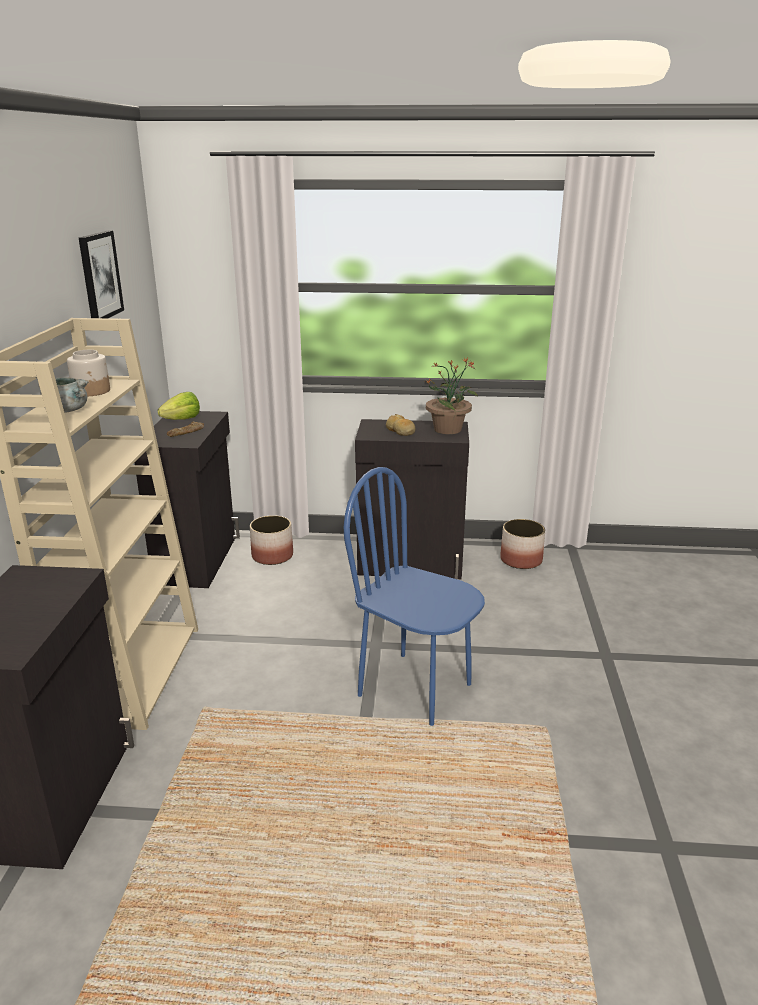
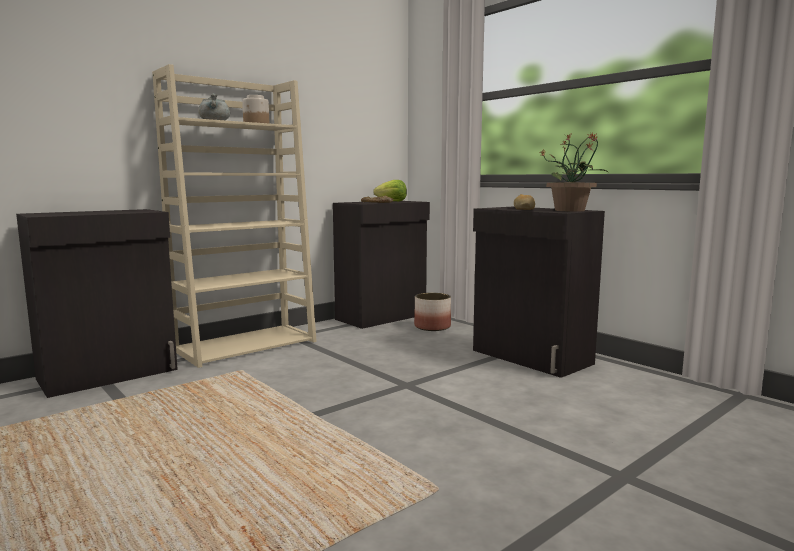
camera: 45 degrees right, 15 degrees down
(100, 276) = (325, 74): picture -> none
(415, 689) = (381, 416): blue chair -> none
(521, 560) = (654, 385): planter -> none

